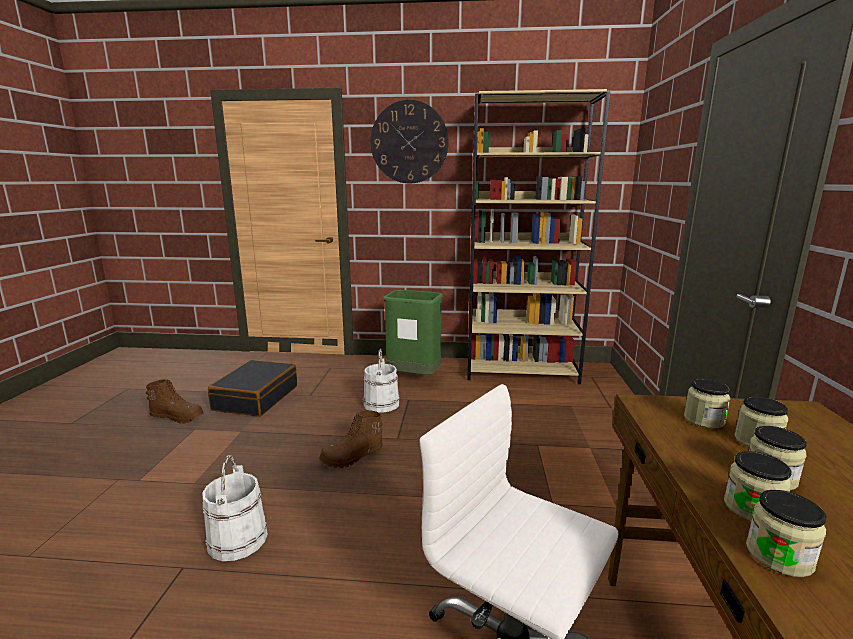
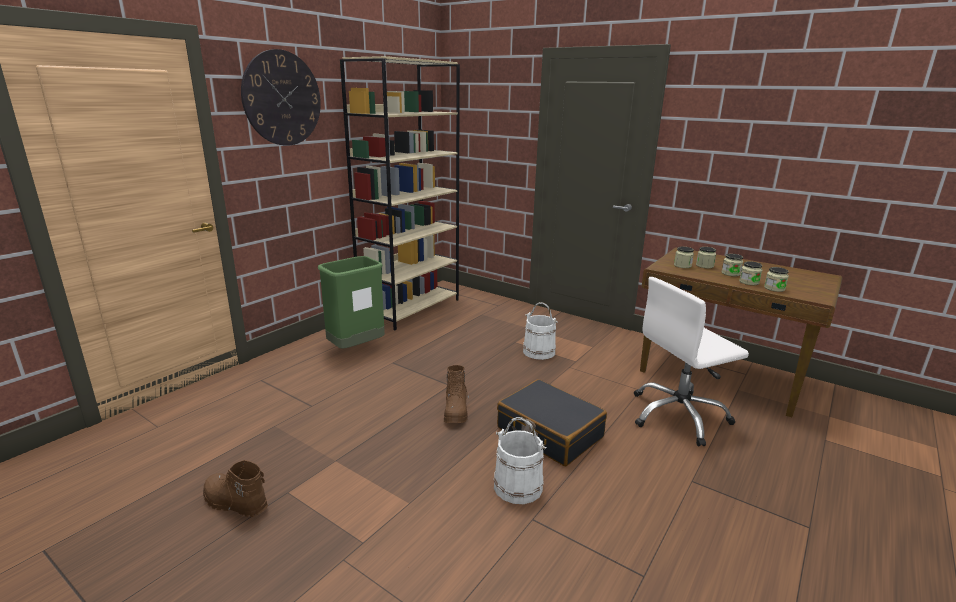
camera: 60 degrees left, 5 degrees up
(178, 417) = (235, 503): brown boot -> brown boot turned 105 degrees counterclockwise
(256, 398) = (266, 439): black suitcase -> black suitcase (549, 433)
(381, 404) = (383, 376): white bucket -> white bucket (538, 352)

